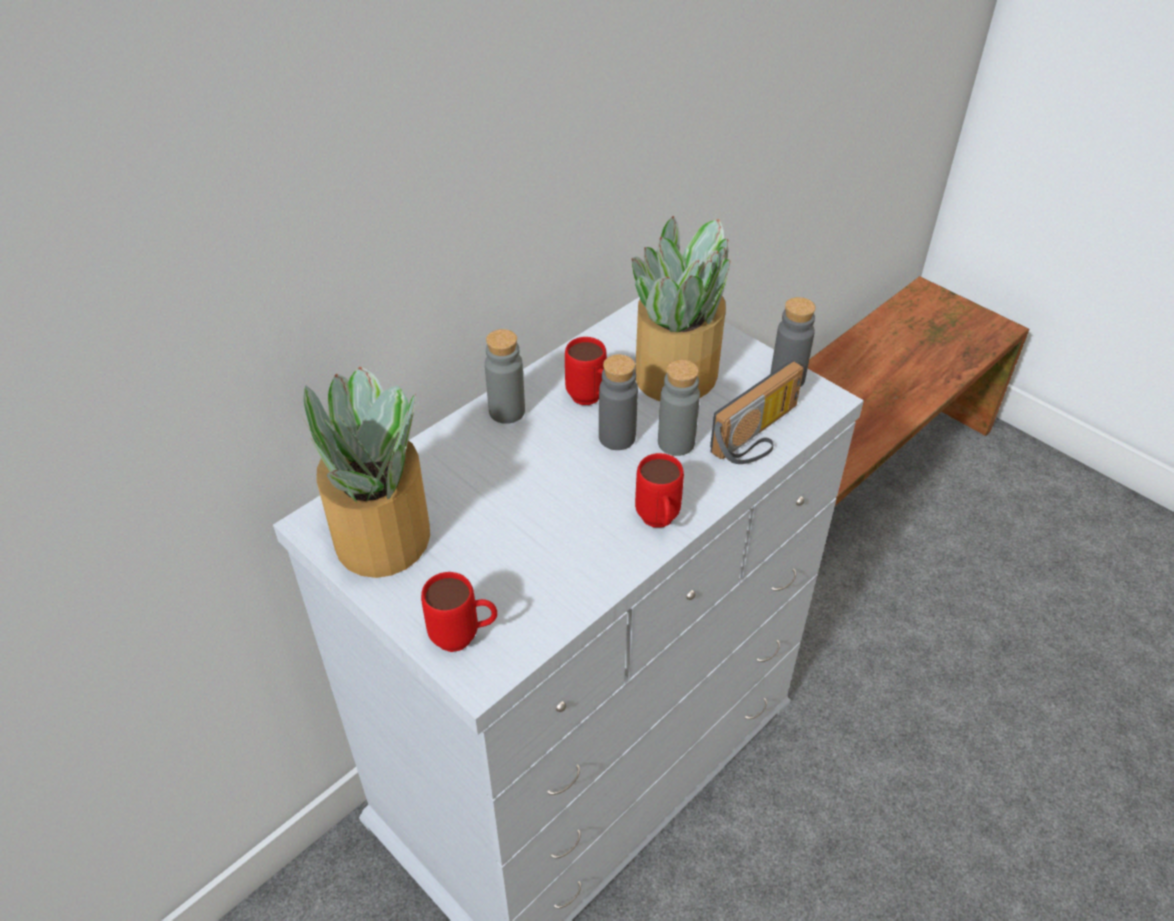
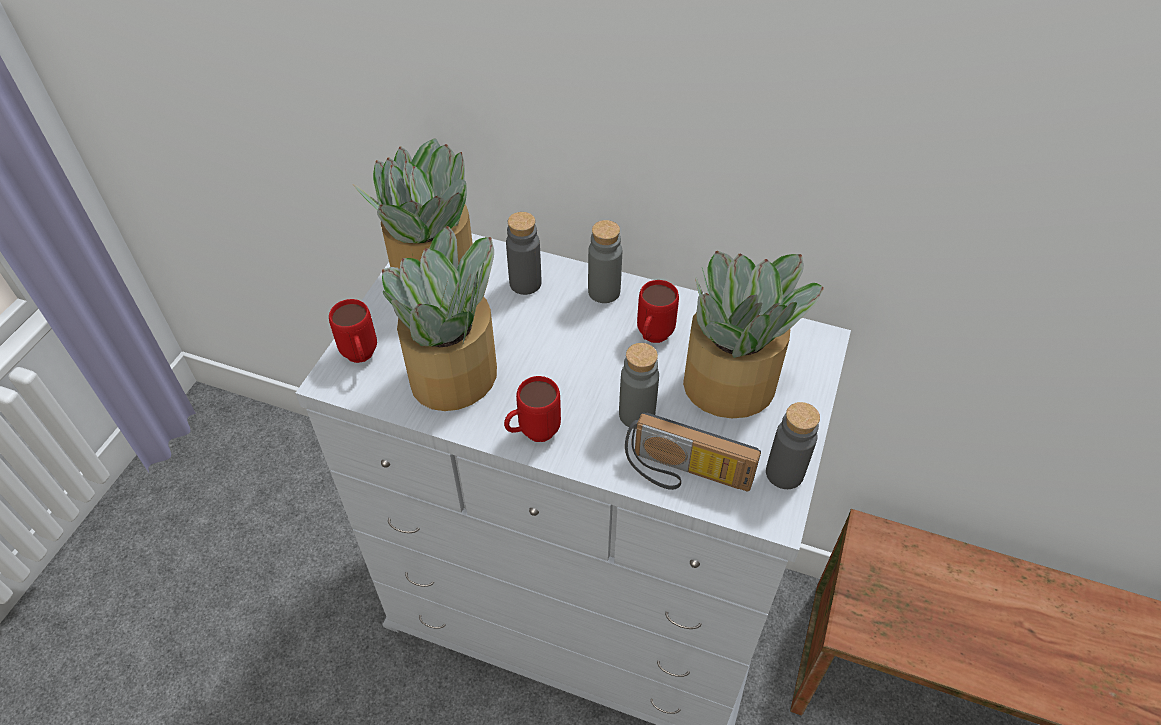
camera: 65 degrees right, 5 degrees up
(544, 560) = (456, 375): none -> potted plant
(617, 437) = (618, 371): grey bottle -> grey bottle (525, 283)

